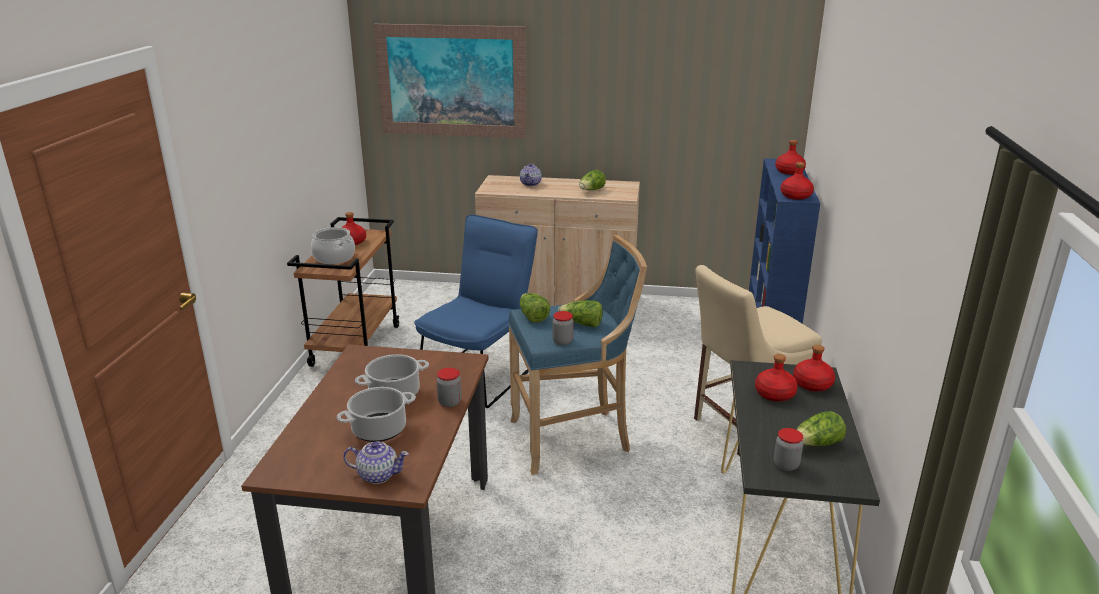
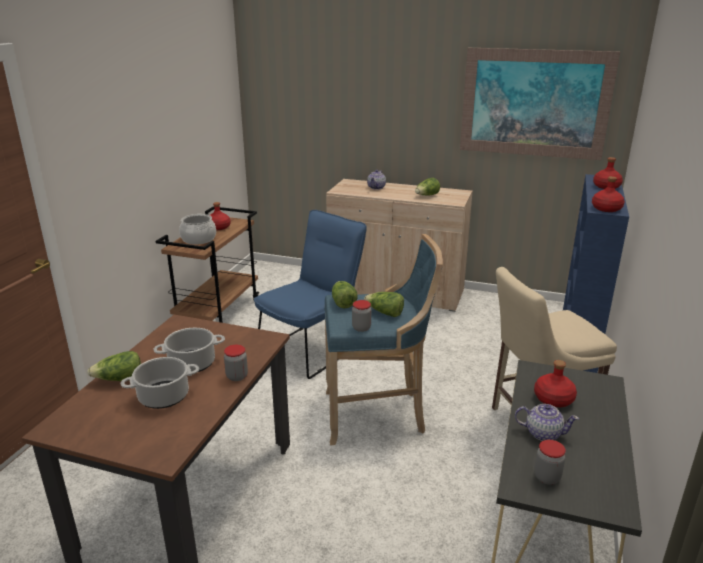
camera: 10 degrees right, 0 degrees up
(377, 475) = (142, 441): teapot -> teapot (543, 433)
(451, 81) = (316, 97): picture -> picture (534, 103)
(812, 384) = (594, 392): red bottle -> none
(817, 444) = (585, 458): lettuce -> lettuce (120, 380)

